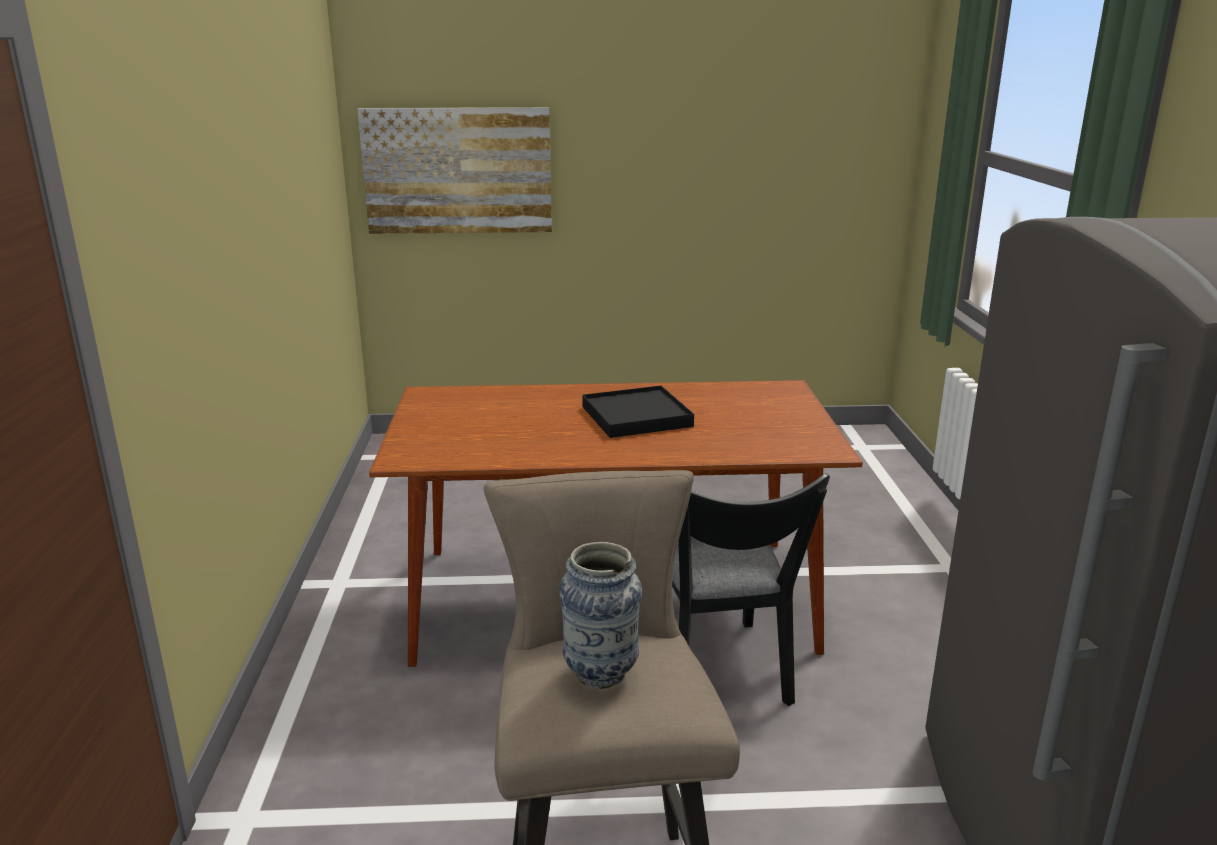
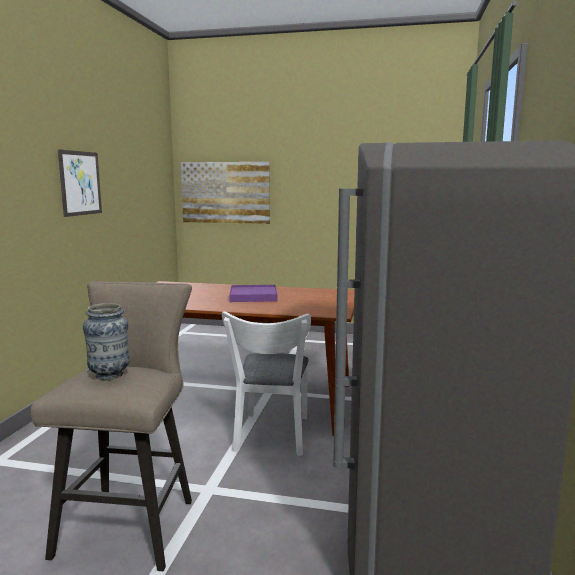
camera: 15 degrees right, 10 degrees down
(245, 204) = (80, 183): none -> picture
(636, 416) = (253, 296): black tray -> purple tray
(719, 674) = (271, 437): black chair -> white chair

